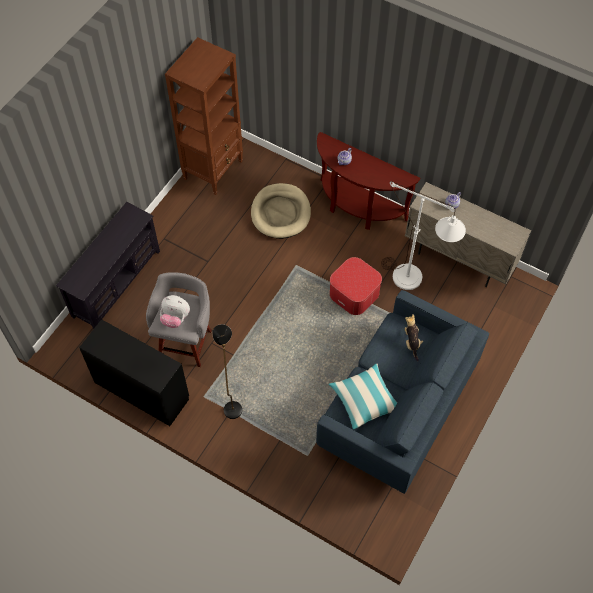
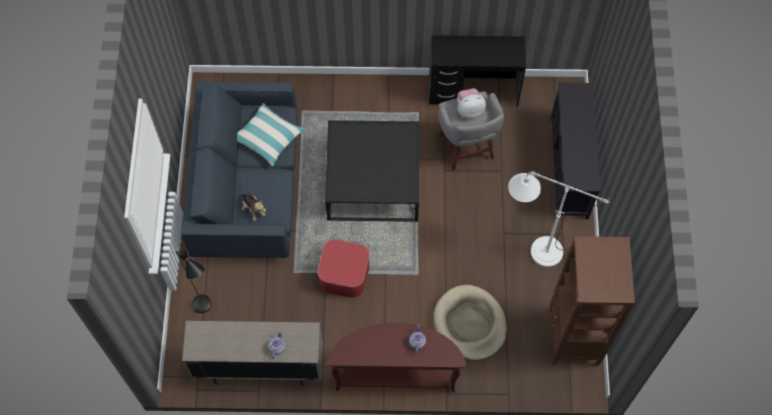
camera: 150 degrees right, 5 degrees up
(231, 403) = (391, 119): black floor lamp -> black floor lamp (206, 309)
(284, 356) = (372, 181): none -> black coffee table
(414, 282) = (292, 317): white floor lamp -> white floor lamp (537, 250)

